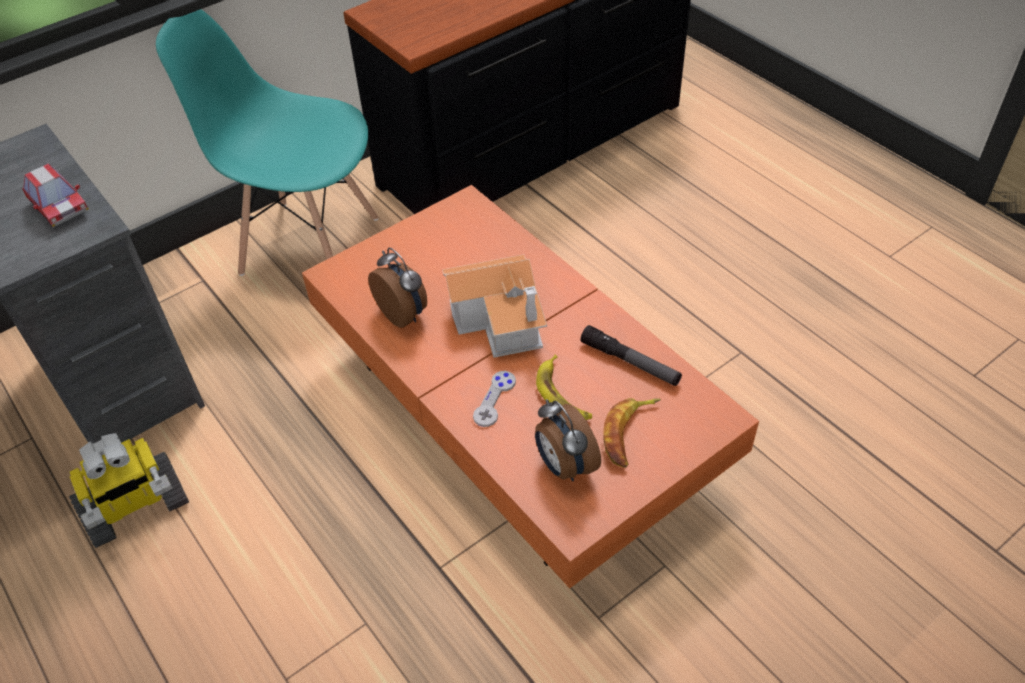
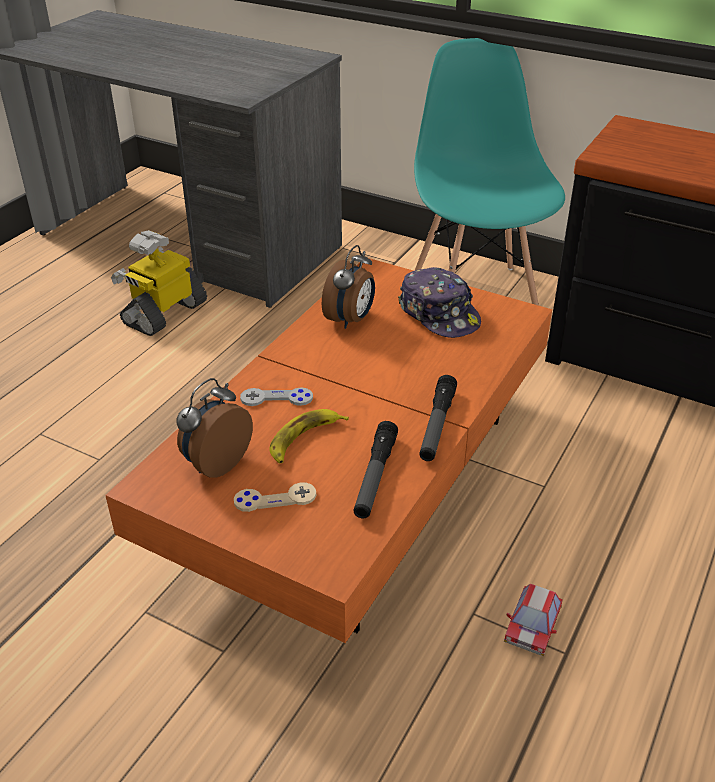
camera: 65 degrees right, 10 degrees down
(60, 209) = (254, 83): toy car -> toy car (532, 628)
(136, 508) = (164, 313): toy robot -> toy robot turned 90 degrees clockwise
(434, 253) = (439, 314): none -> cap
(502, 320) = (380, 376): toy house -> none
(585, 305) = (437, 425): none -> flashlight
(629, 434) = (275, 498): banana -> beige game controller

